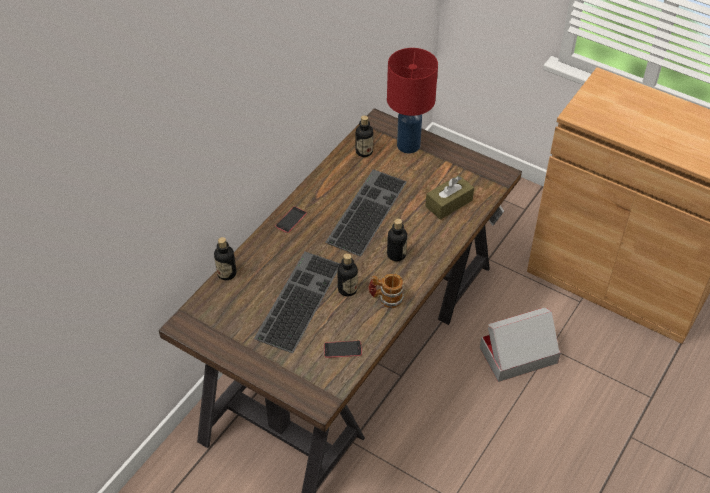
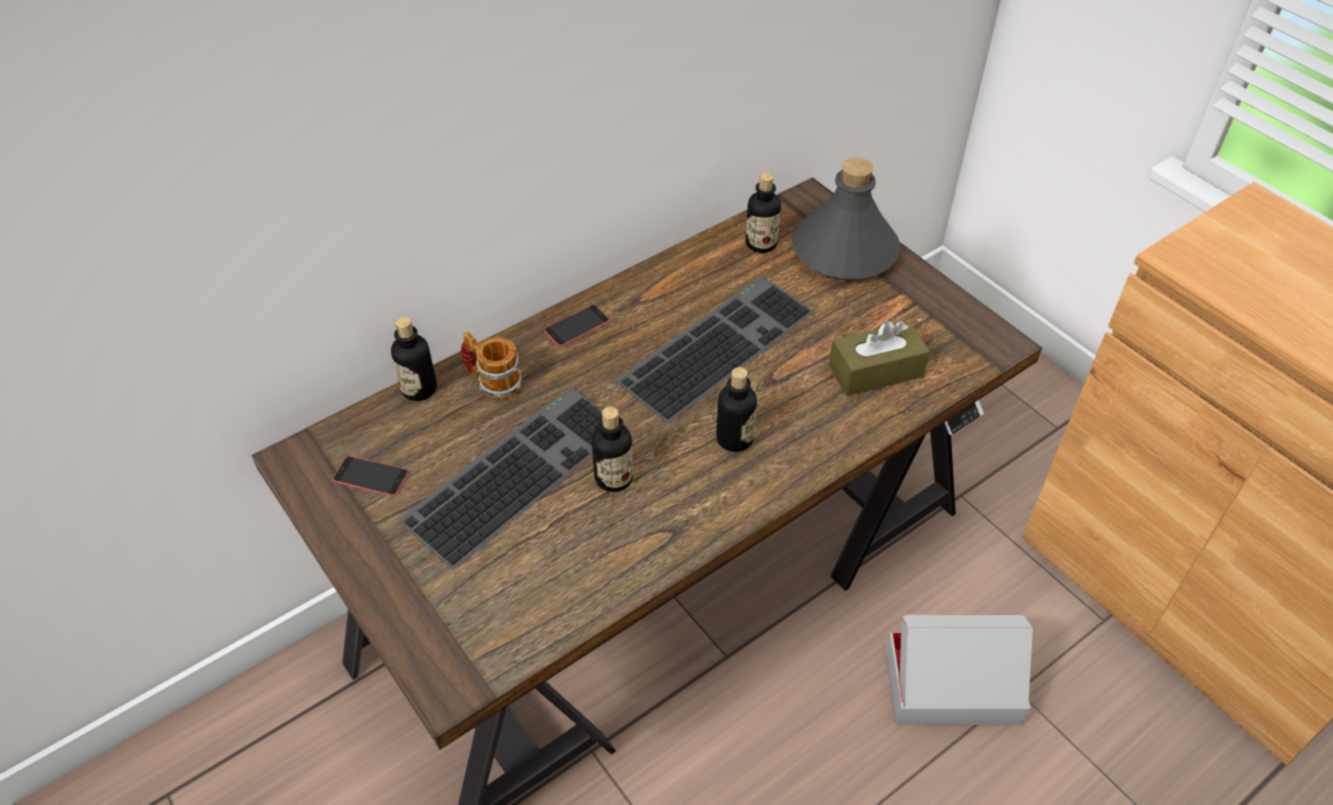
camera: 20 degrees right, 0 degrees up
(342, 349) = (547, 592): phone -> phone (371, 476)
(386, 298) = (676, 516): mug -> mug (493, 382)
(407, 146) = (843, 252): red table lamp -> grey bottle

